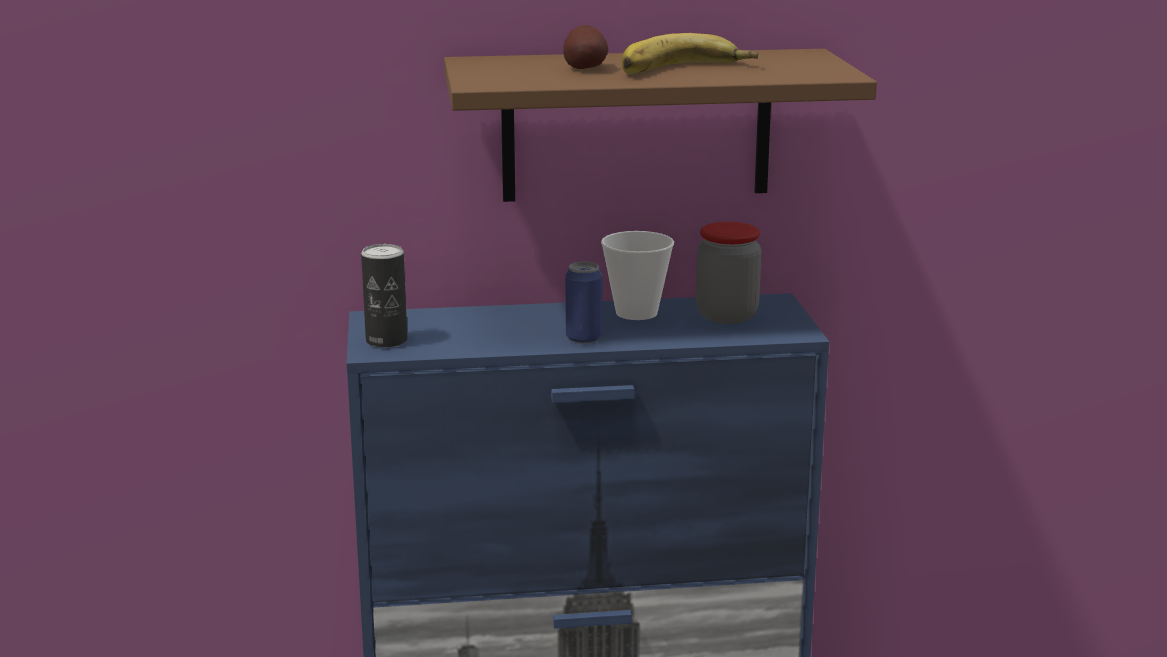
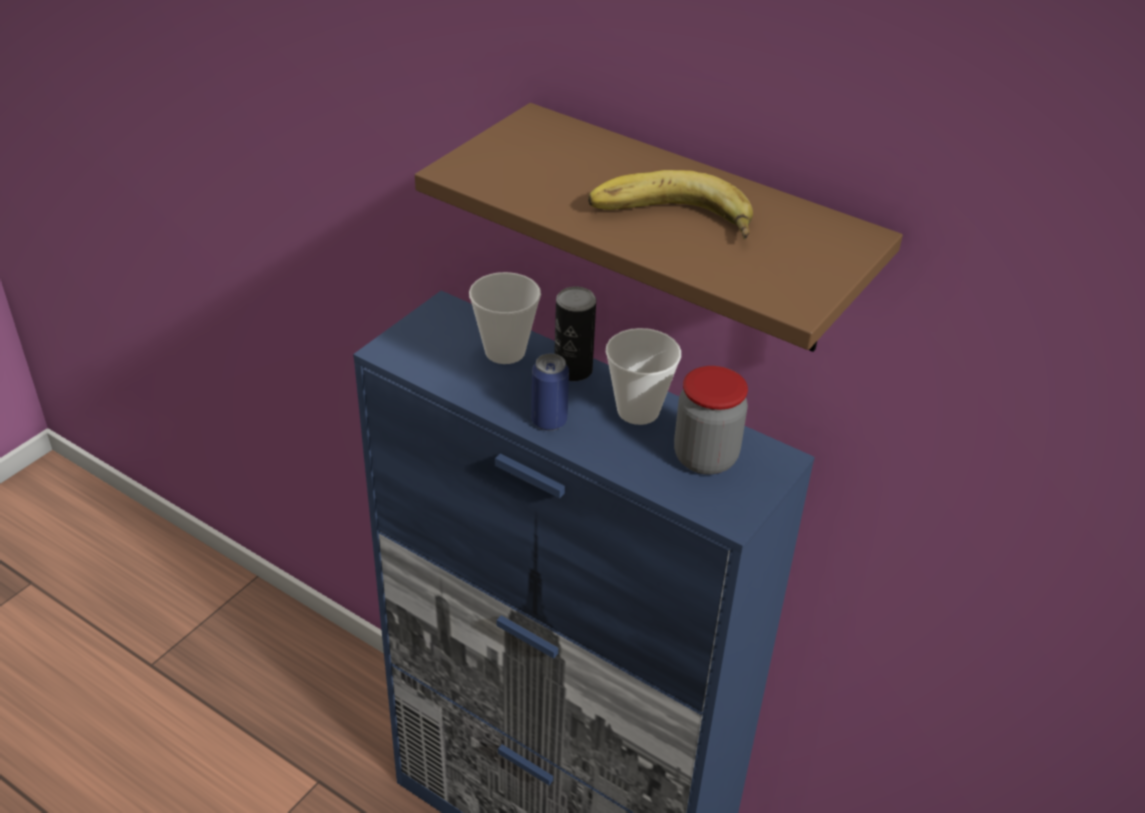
camera: 40 degrees right, 20 degrees up
(386, 341) = (412, 342): can -> can (573, 370)
(475, 320) = (505, 351): none -> cup
(586, 68) = (593, 178): potato -> none

